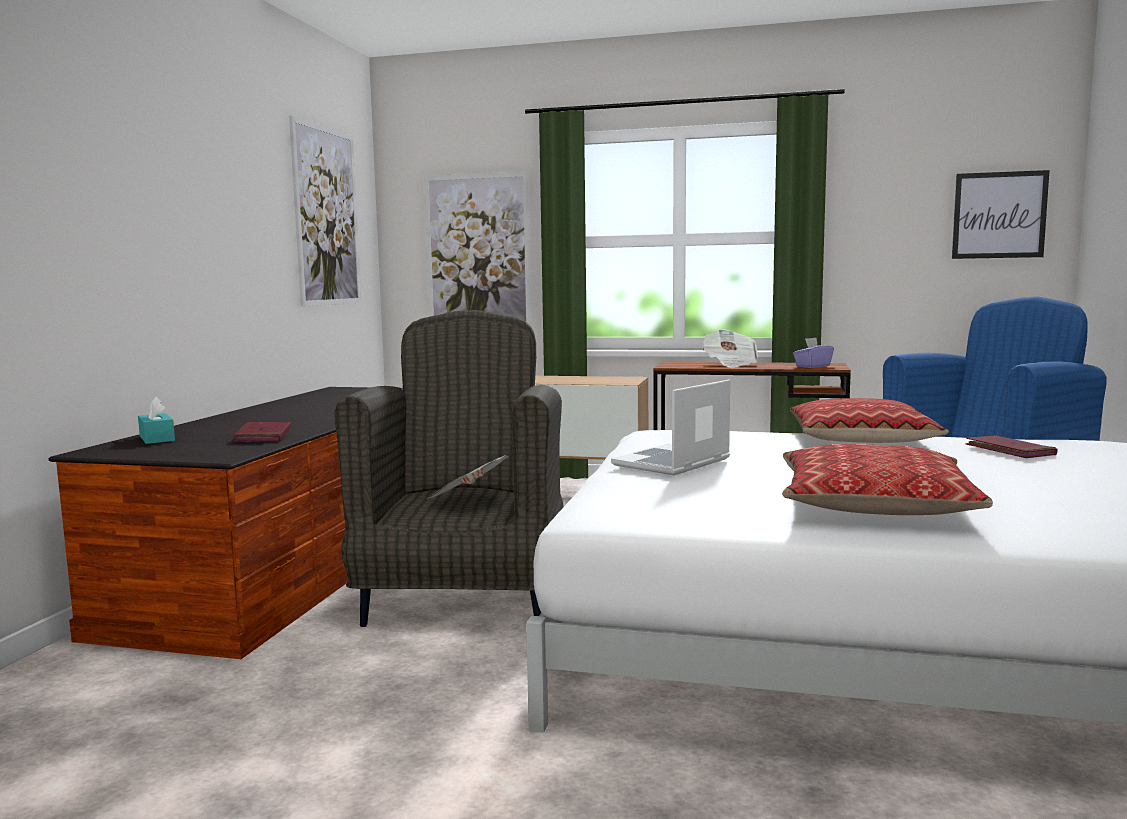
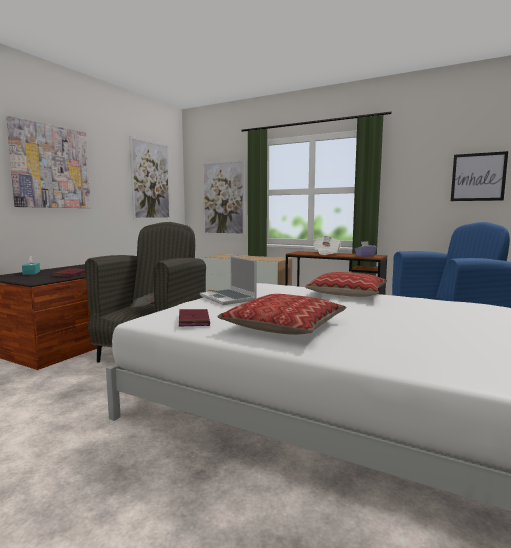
camera: 15 degrees right, 0 degrees up
(161, 187) = (51, 167): none -> picture
(672, 462) = (229, 298): laptop -> laptop turned 90 degrees counterclockwise
(1010, 451) = (416, 305): red book -> red book (194, 320)

